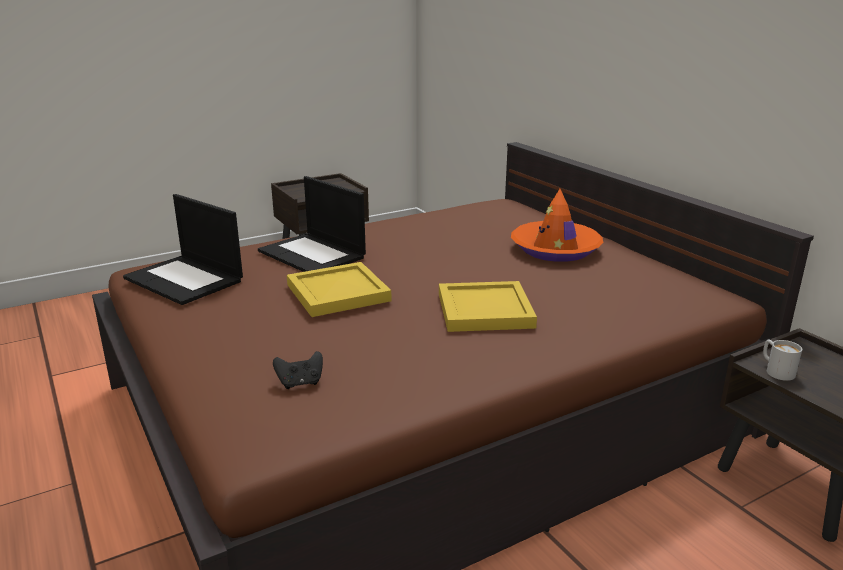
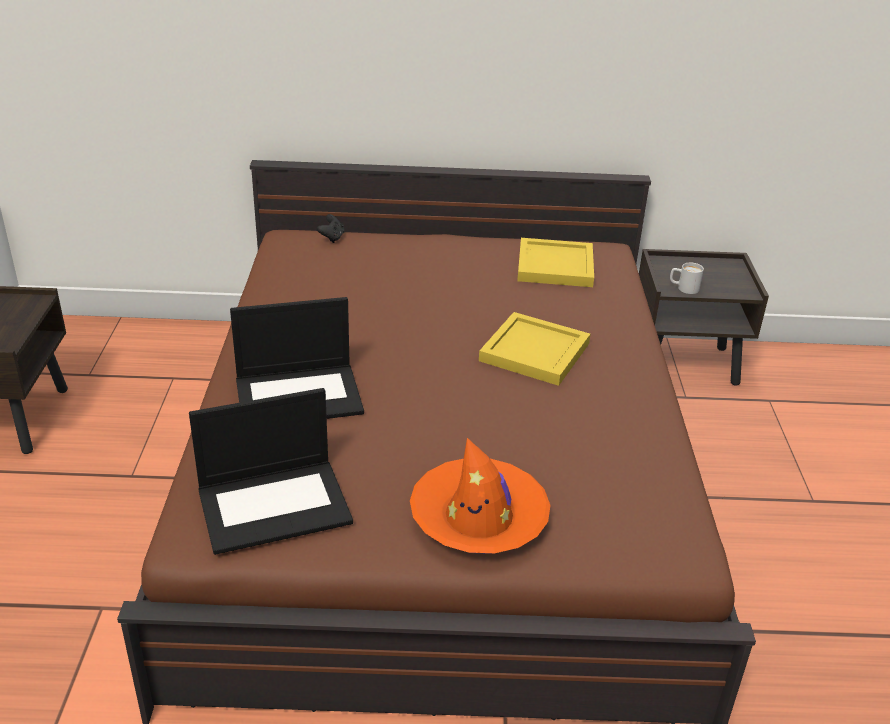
camera: 60 degrees left, 10 degrees up
(300, 383) = (592, 494): black game controller -> black game controller (332, 238)
(336, 292) = (421, 413): yellow tray -> yellow tray (554, 266)
(555, 249) = (442, 266): orange hat -> orange hat (479, 517)

